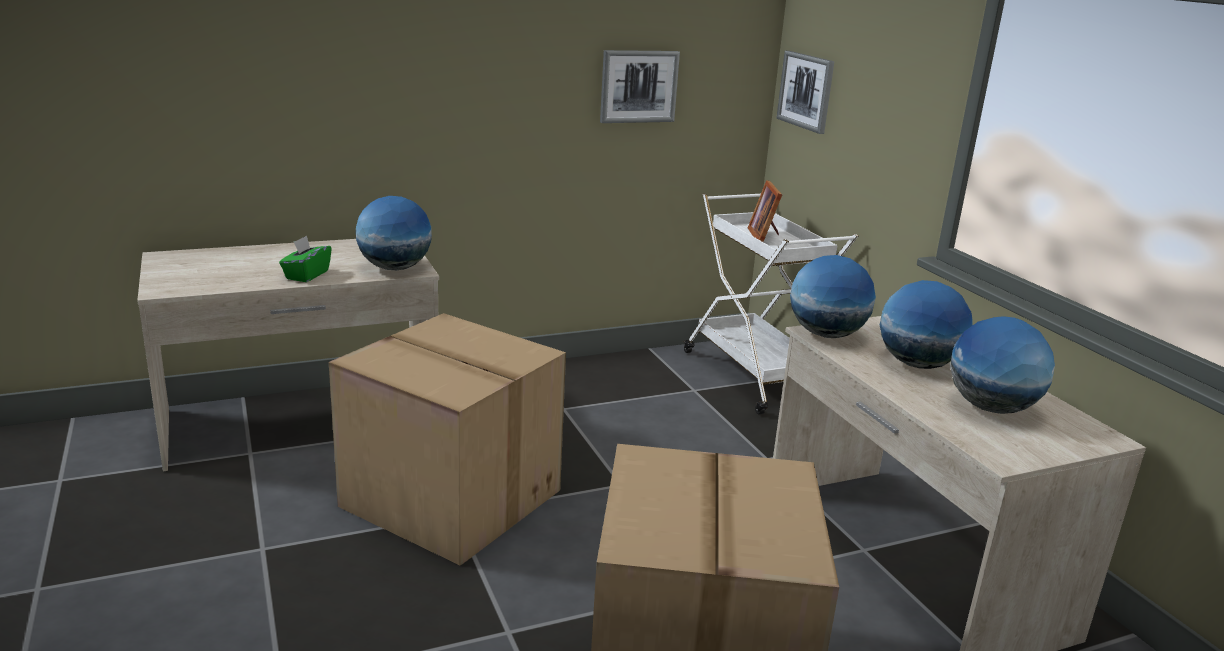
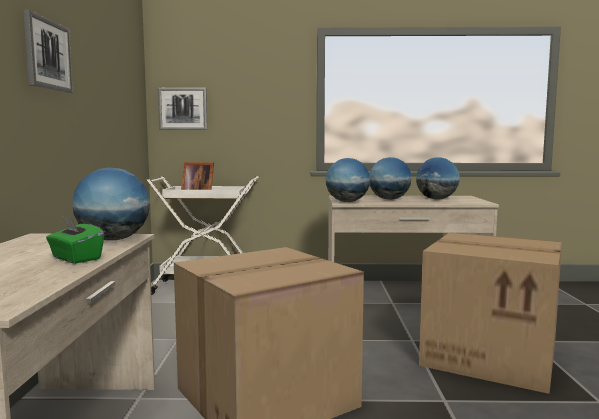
camera: 65 degrees left, 15 degrees down
(638, 86) = (111, 104): picture -> picture (47, 55)

